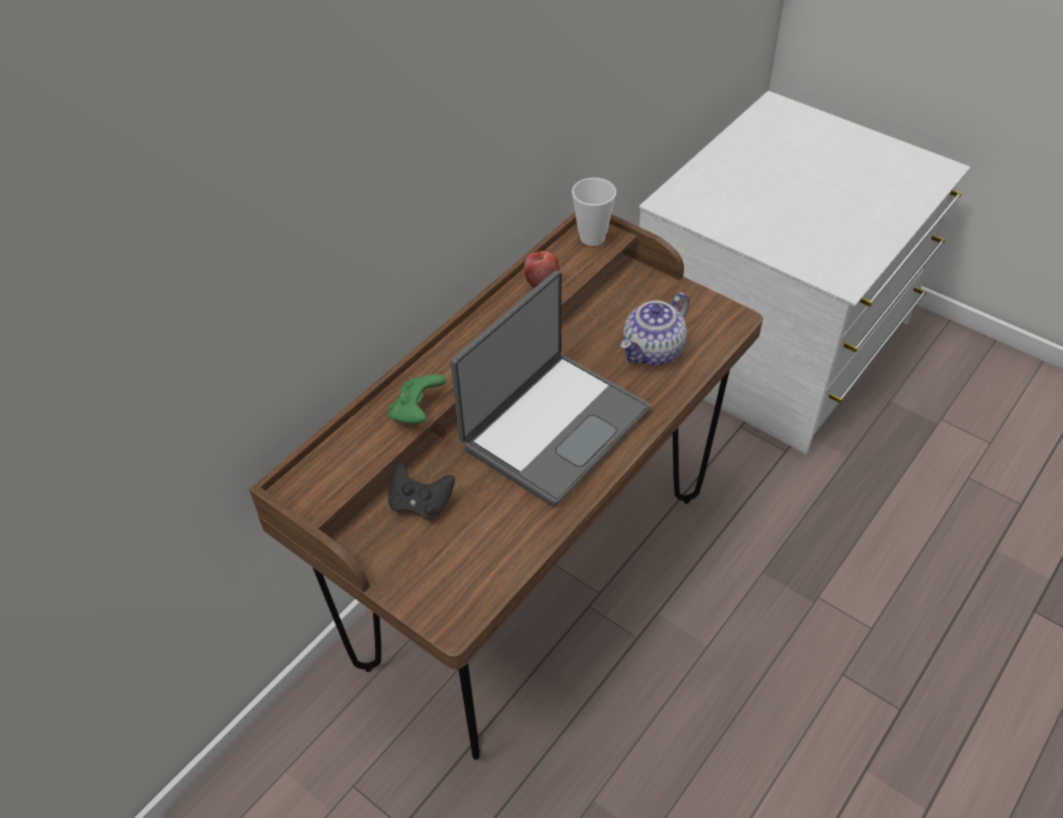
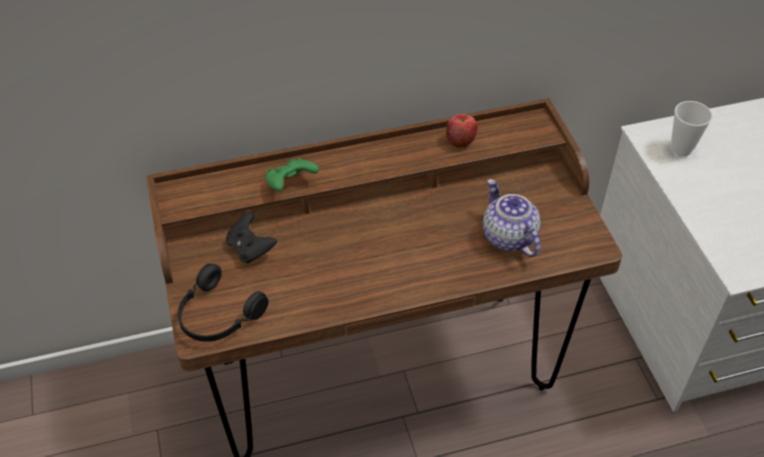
camera: 35 degrees right, 0 degrees up
(452, 590) = (217, 316): none -> black headphones
(553, 427) = (383, 249): laptop -> none
(592, 237) = (530, 127): cup -> cup (681, 148)
(653, 351) = (508, 237): teapot -> teapot turned 75 degrees clockwise

